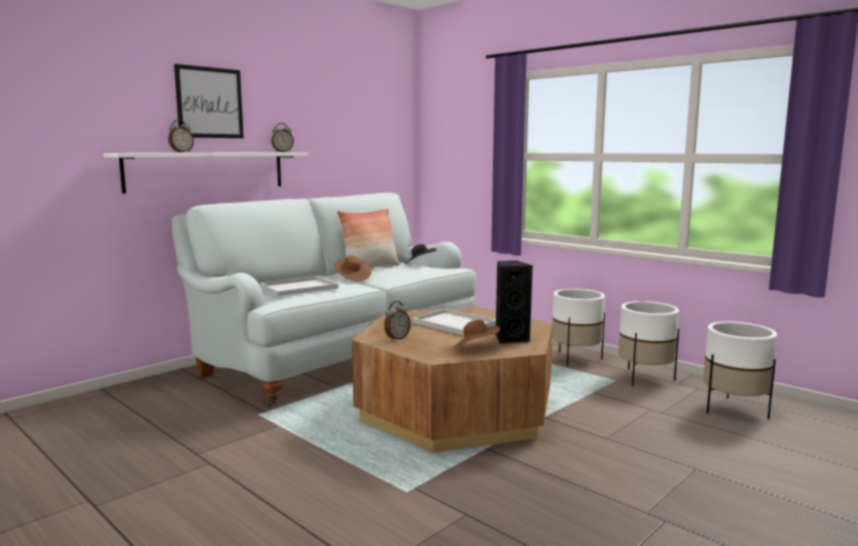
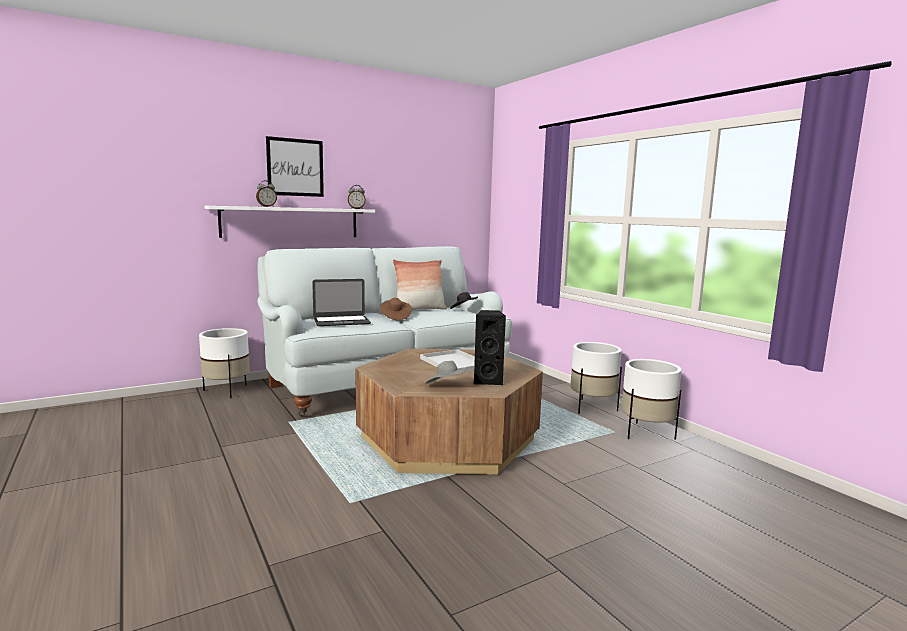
camera: 15 degrees right, 0 degrees up
(300, 287) = (341, 321): white tray -> laptop
(396, 338) = (392, 370): alarm clock -> none
(475, 349) = (447, 386): brown hat -> grey hat
(734, 409) = (716, 475): white planter -> white planter (227, 391)

